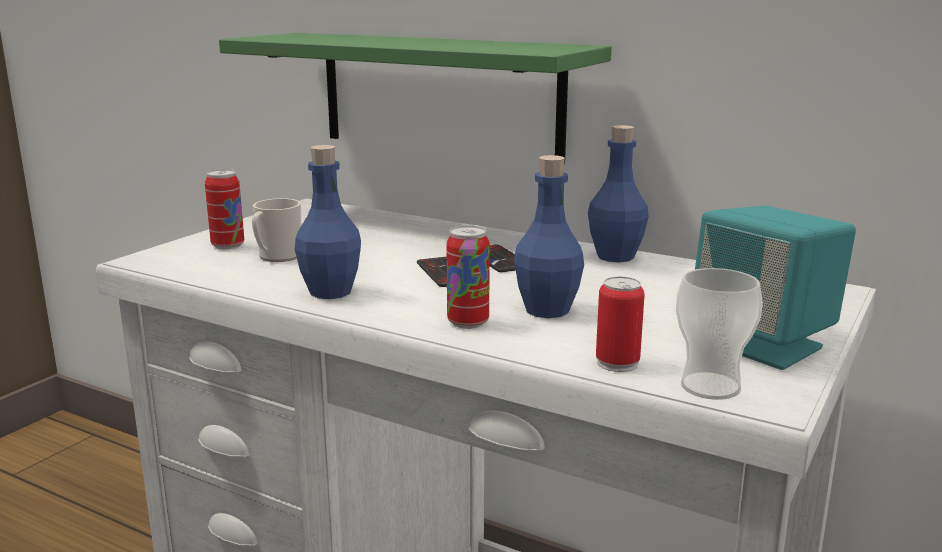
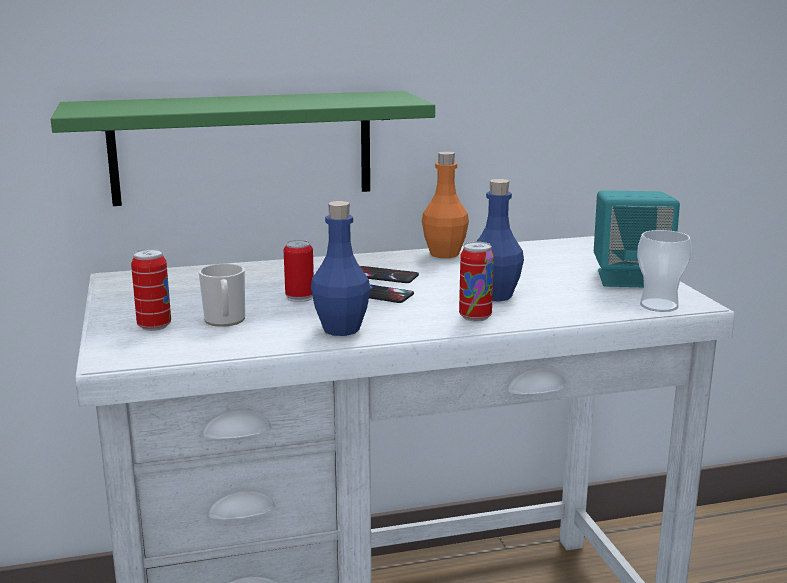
camera: 45 degrees left, 0 degrees up
(615, 256) = (444, 254): blue bottle -> orange bottle
(617, 363) = (598, 310): can -> can (299, 297)

